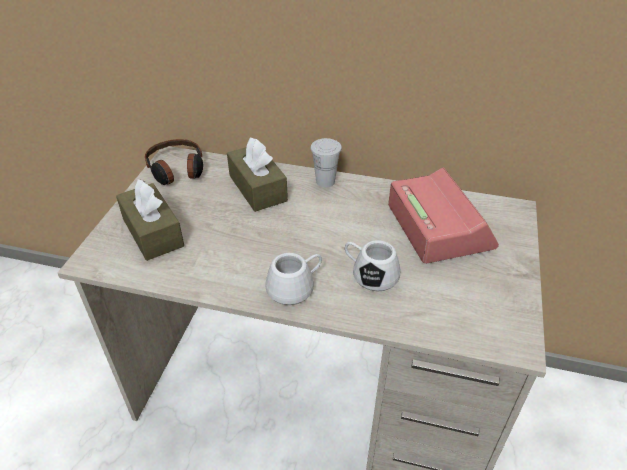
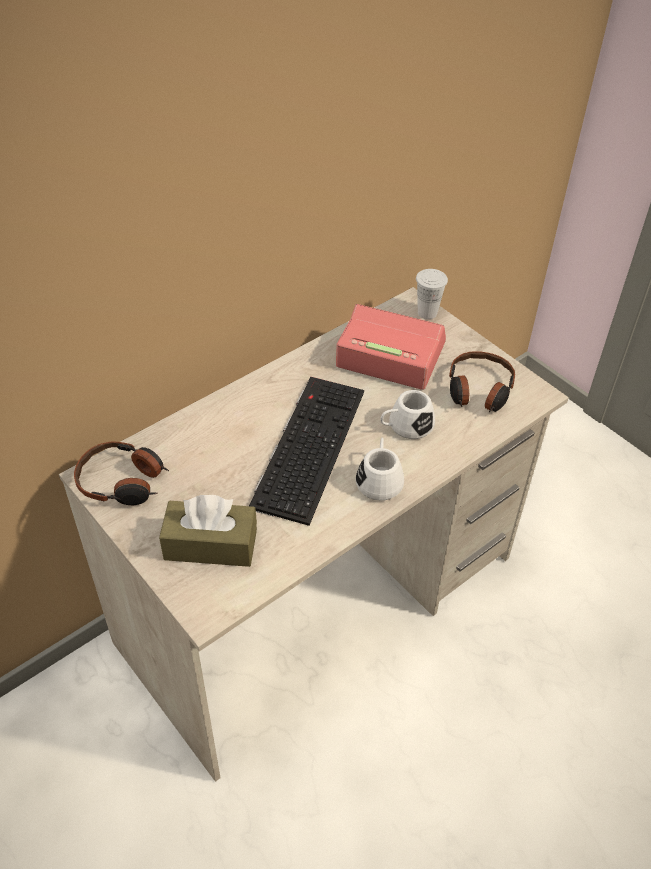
camera: 55 degrees left, 5 degrees up
(257, 188) = (222, 436): brown tissue box -> none
(291, 231) = (307, 445): none -> keyboard
(325, 181) = (262, 386): white cup -> white cup (427, 313)
(468, 299) = (479, 390): none -> headphones

